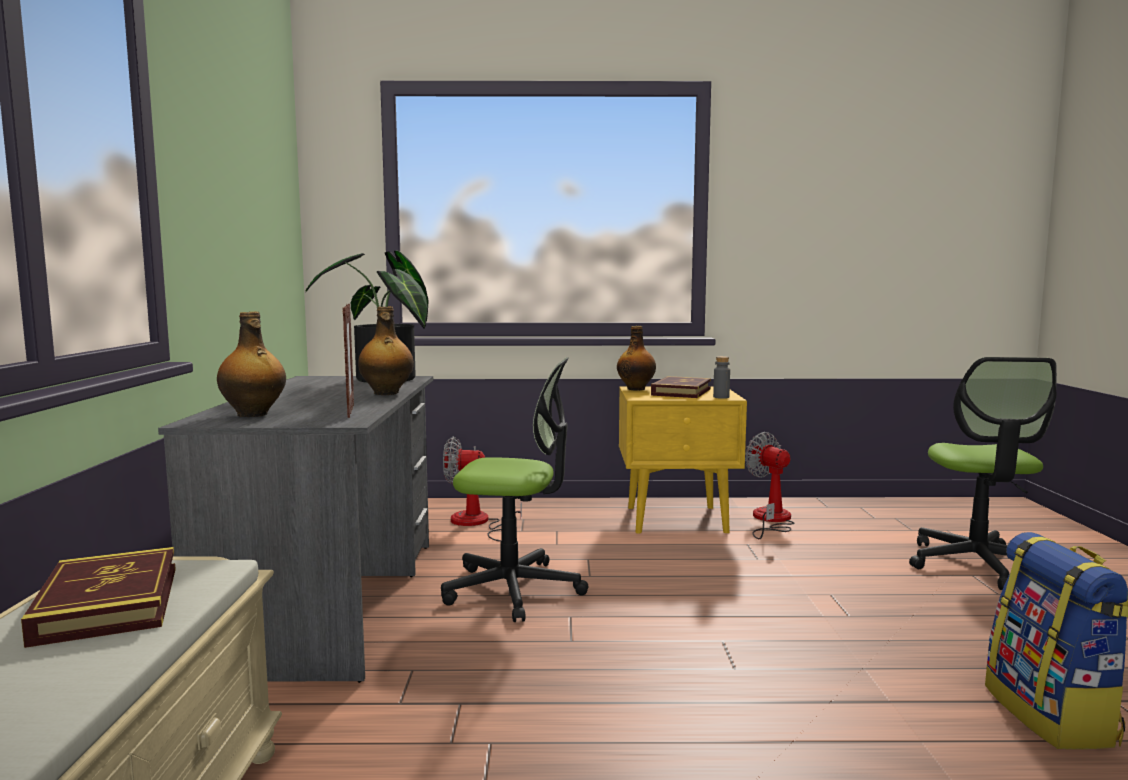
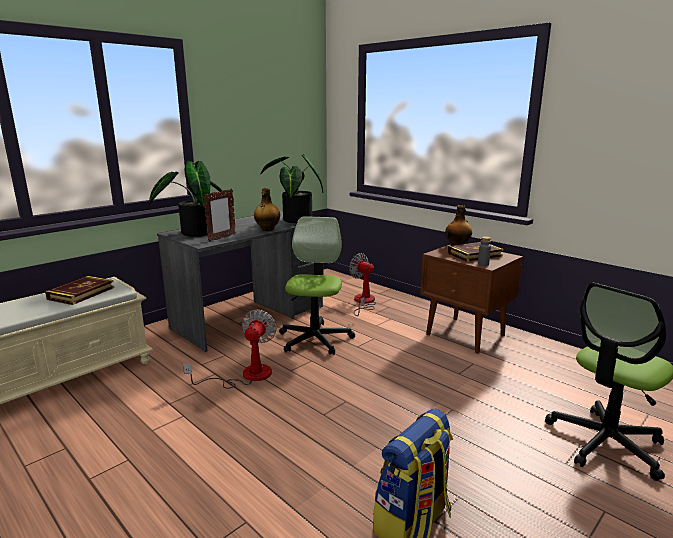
camera: 45 degrees right, 10 degrees up
(253, 414) = (194, 232): bottle -> potted plant
(513, 589) = (315, 339): office chair -> office chair turned 135 degrees counterclockwise
(678, 519) = (466, 335): yellow nightstand -> brown nightstand
(770, 520) = (523, 356): fan -> fan (246, 376)

